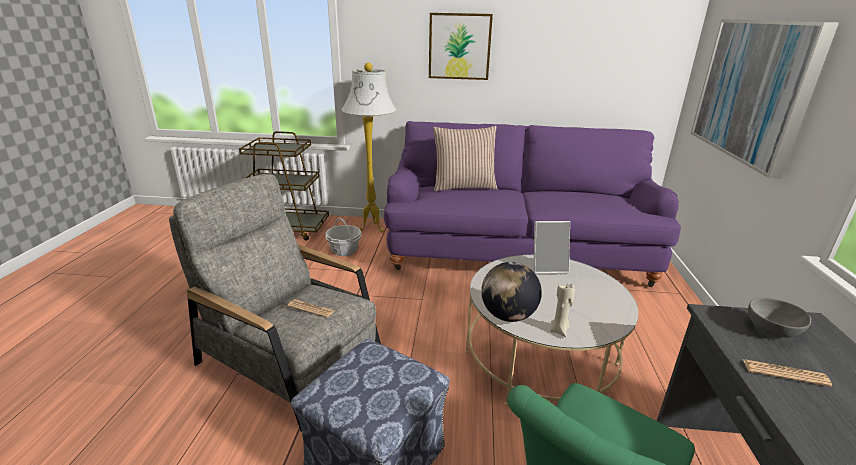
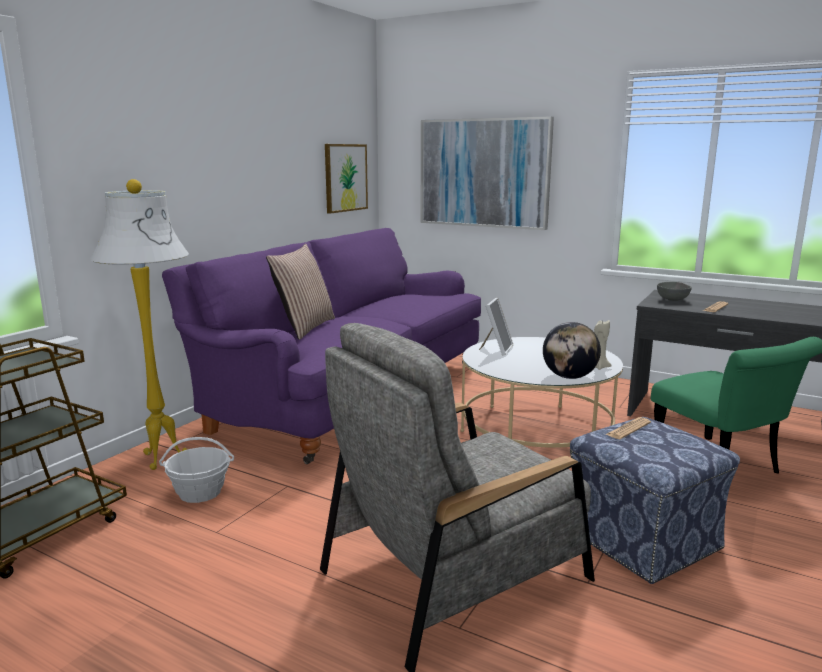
camera: 65 degrees left, 10 degrees down
(311, 309) = (499, 458): newspaper -> newspaper (628, 429)
(459, 46) = (205, 153): picture -> picture (345, 177)

